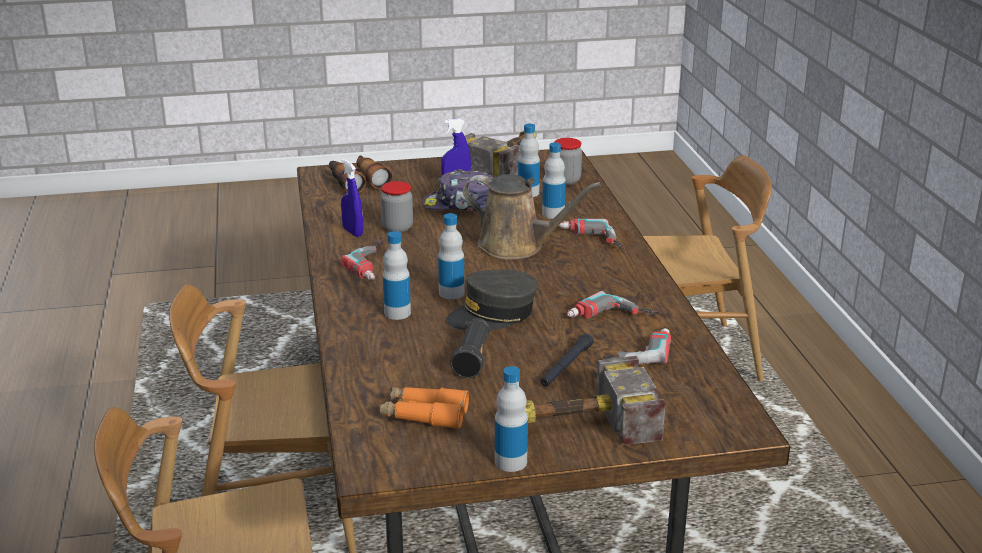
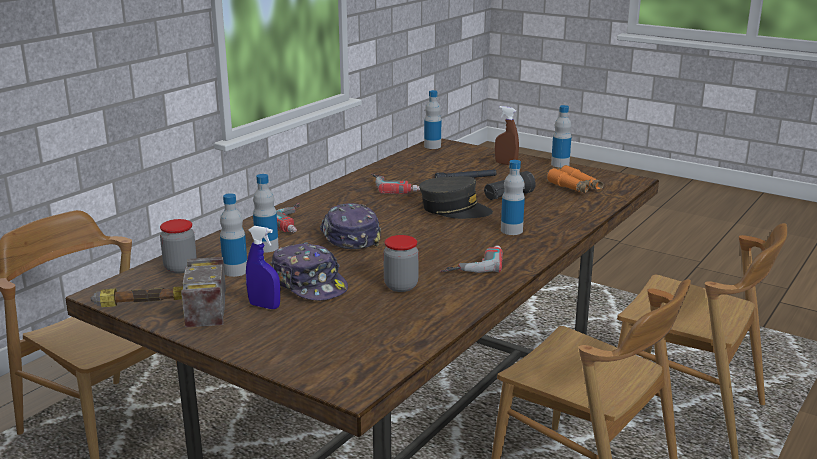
camera: 135 degrees left, 5 degrees down
(353, 232) = (443, 298): blue spray bottle -> none
(357, 182) = (340, 354): binoculars -> none
(451, 293) = (455, 228): bottle -> bottle (432, 146)
(517, 246) = (349, 237): brown watering can -> cap
(577, 424) = (506, 164): hammer -> brown spray bottle
(634, 351) = (419, 173): power drill -> none

